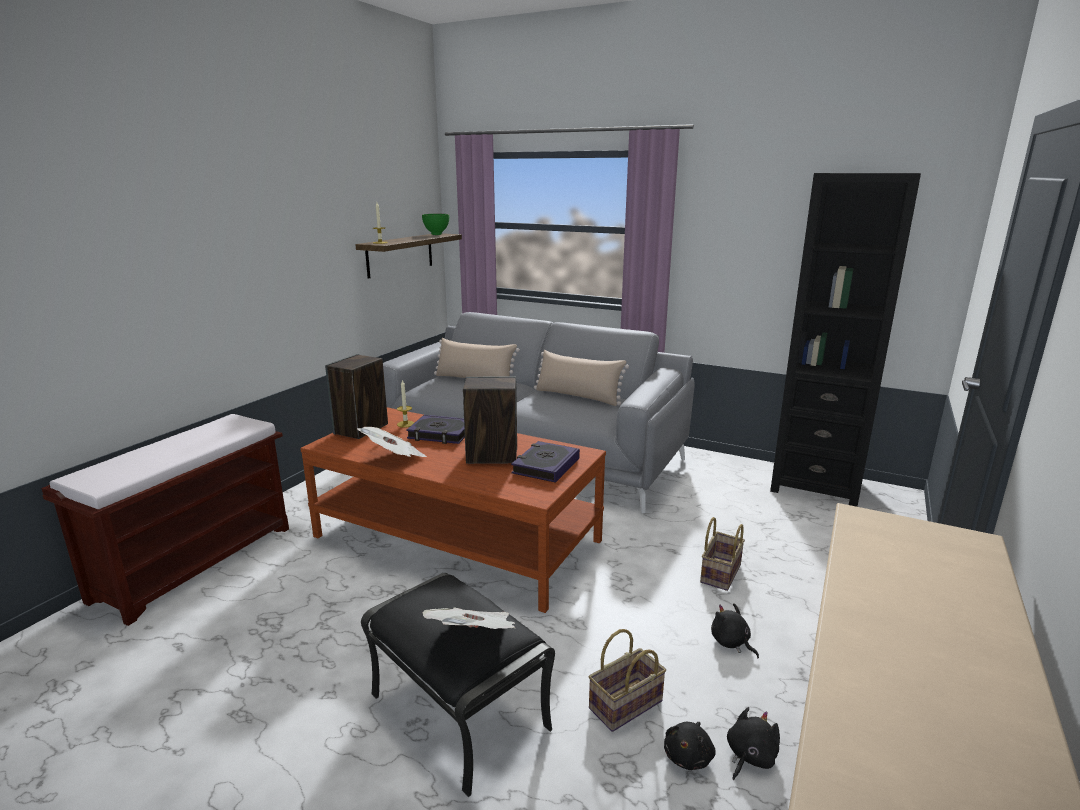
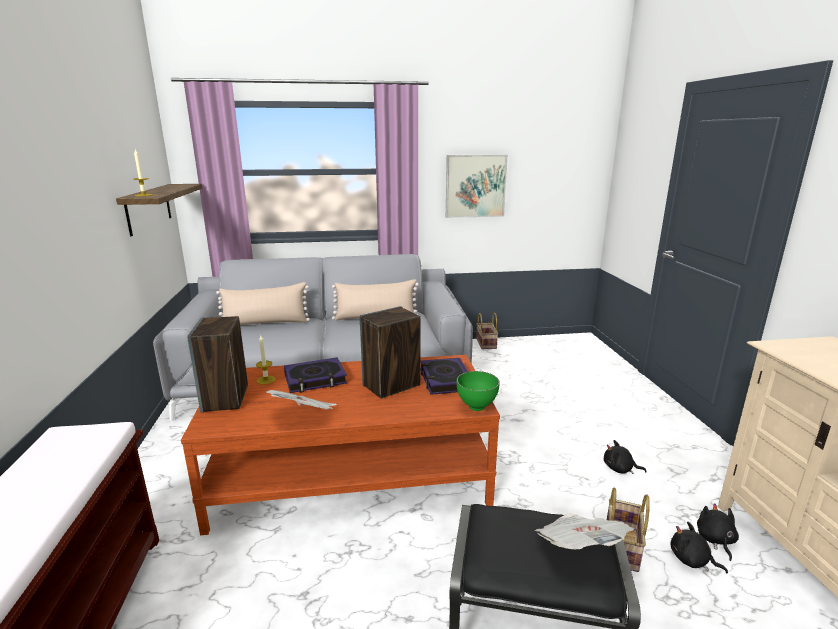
camera: 35 degrees left, 0 degrees up
(437, 234) = (178, 185): green bowl -> green bowl (477, 407)
(689, 756) = (691, 560): black plush toy -> black plush toy turned 135 degrees clockwise
(720, 572) = (558, 423): basket -> basket (485, 343)
(753, 256) = (475, 186): none -> picture
(815, 486) = (539, 346): black bookcase -> none

